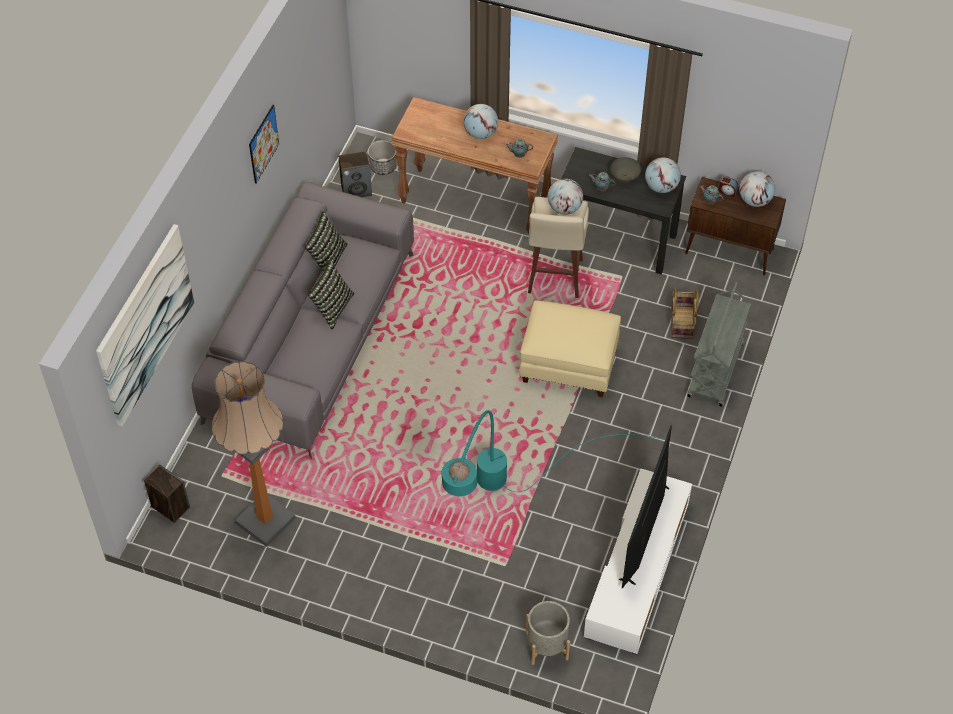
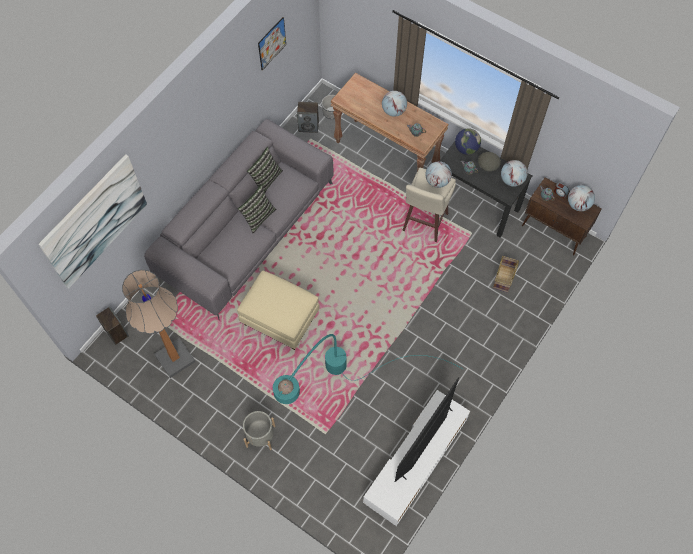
camera: 15 degrees right, 10 degrees up
(263, 144) = (225, 95): picture -> picture (272, 43)
(547, 645) = (336, 502): grey planter -> grey planter (260, 436)
(569, 364) = (415, 291): beige ottoman -> beige ottoman (281, 318)
(589, 161) = (466, 149): none -> globe
(715, 371) = (516, 321): grey cart -> none

